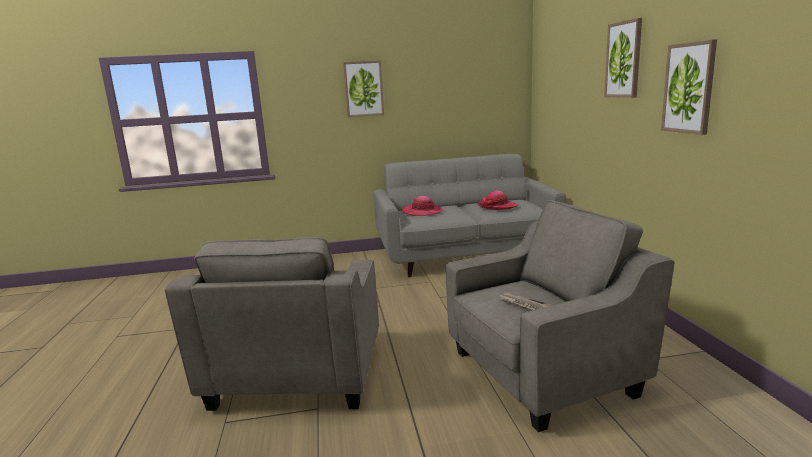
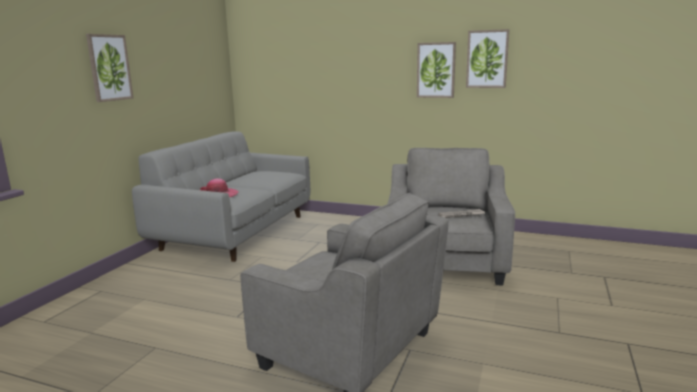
camera: 60 degrees left, 0 degrees up
(497, 206) = (264, 177): hat -> none
(624, 59) = (368, 50): picture -> picture (487, 59)

